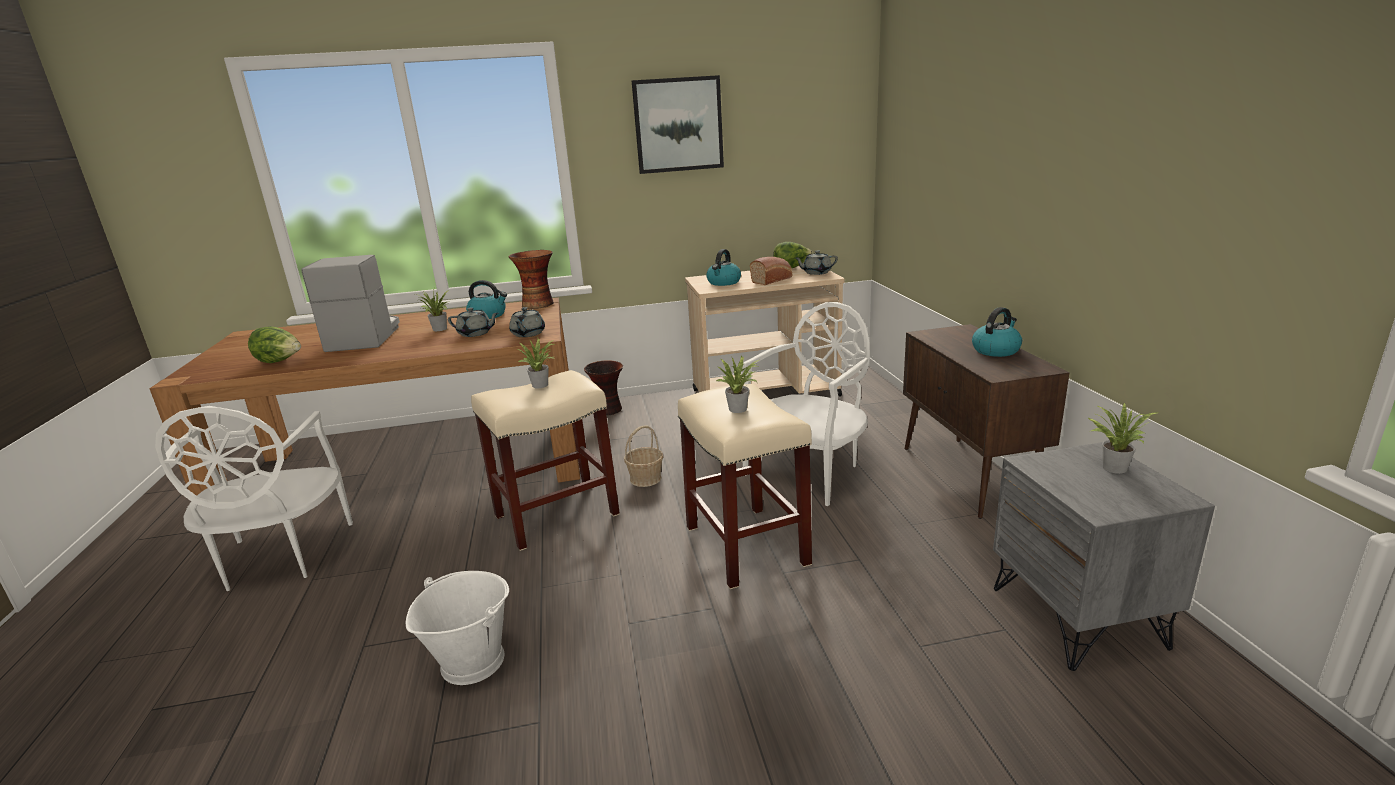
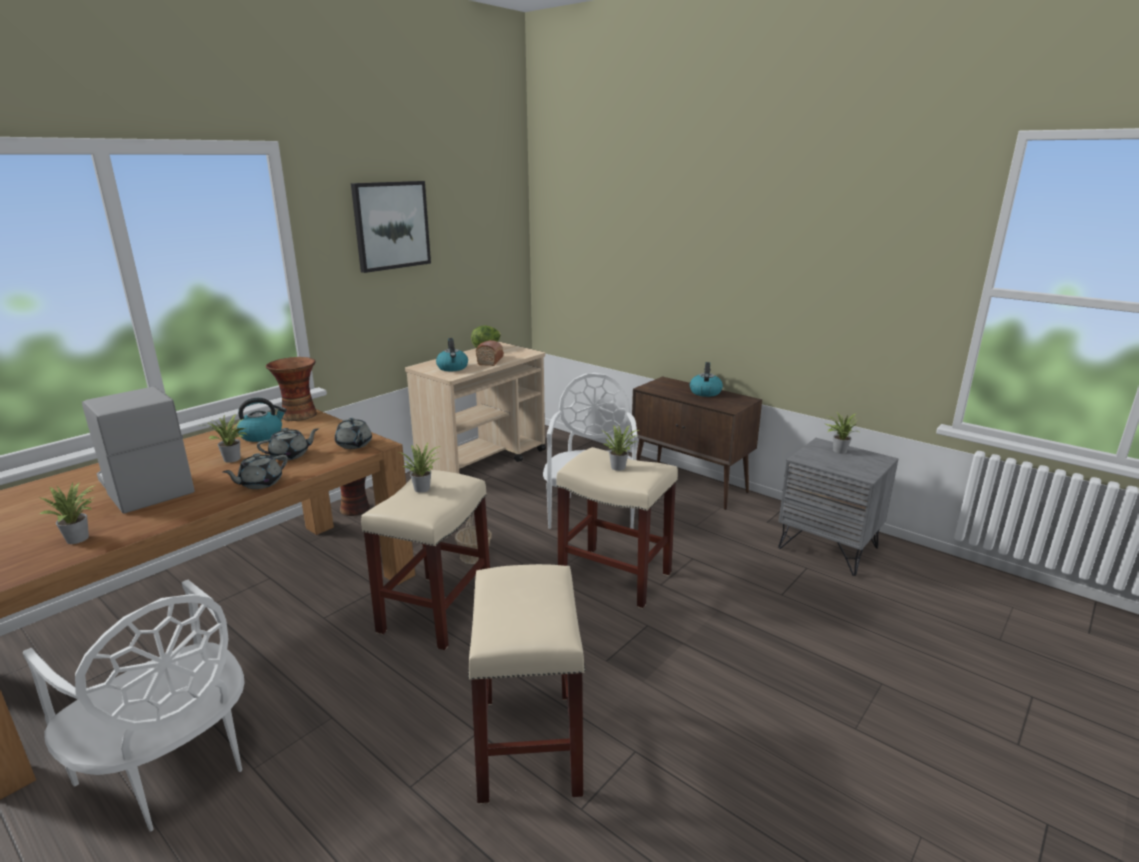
camera: 40 degrees left, 0 degrees up
(280, 362) = (81, 538): lettuce -> potted plant
(472, 661) = (527, 743): white bucket -> beige stool
(816, 273) = (515, 350): grey teapot -> grey teapot (260, 483)

